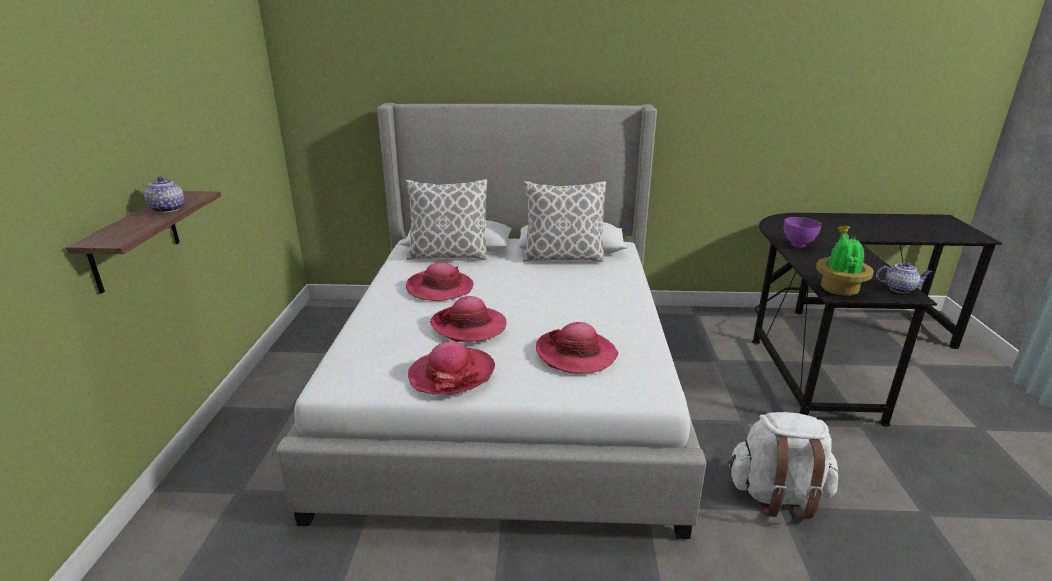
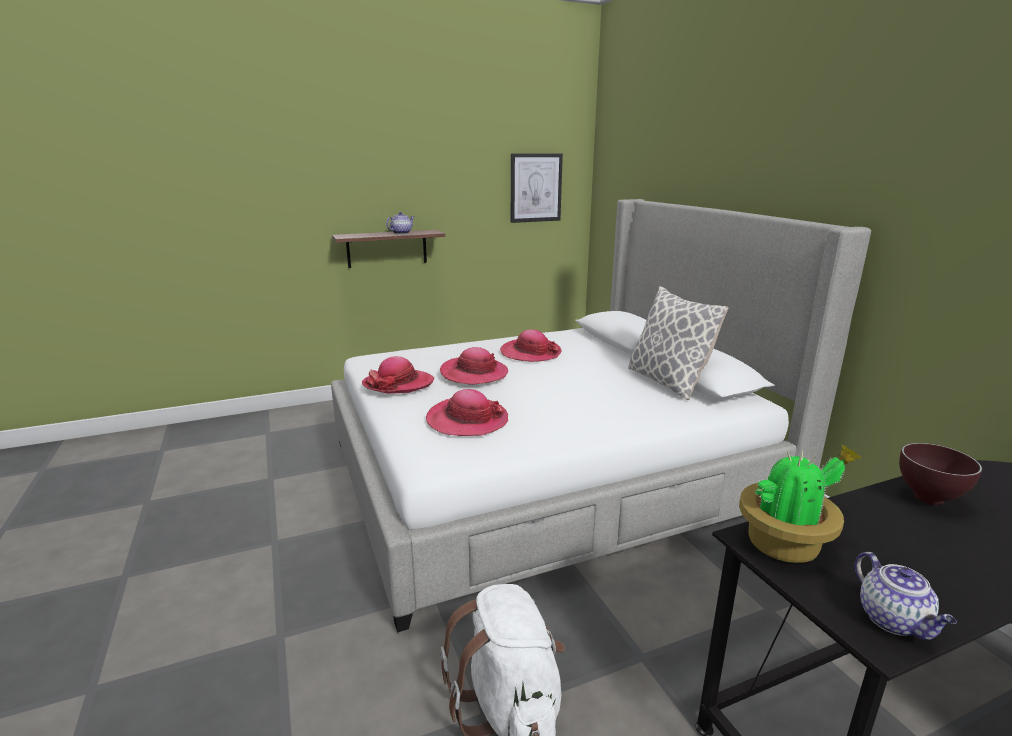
camera: 65 degrees right, 5 degrees down
(241, 106) = (535, 188): none -> picture
(448, 255) = (597, 343): pillow -> none
(798, 245) = (930, 500): purple bowl -> brown bowl

